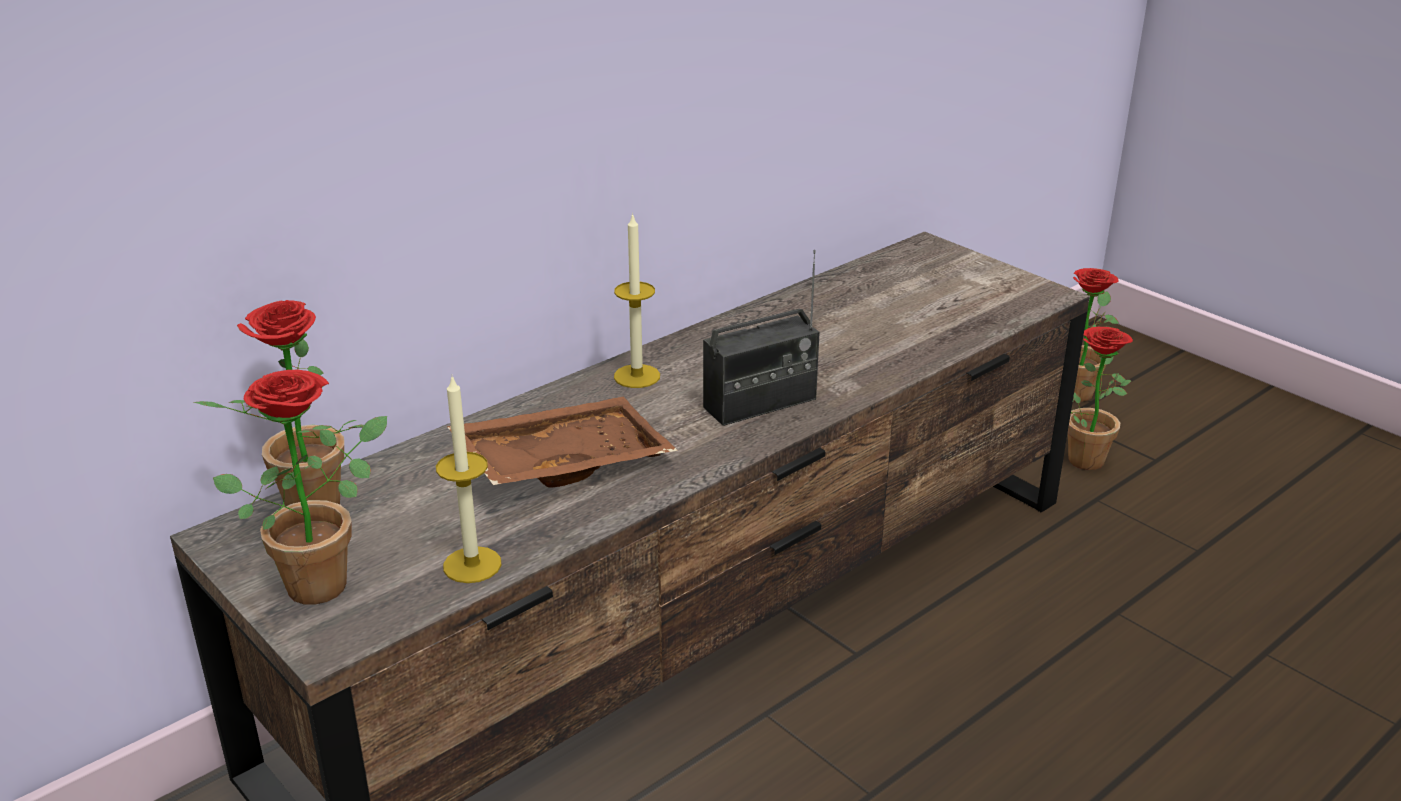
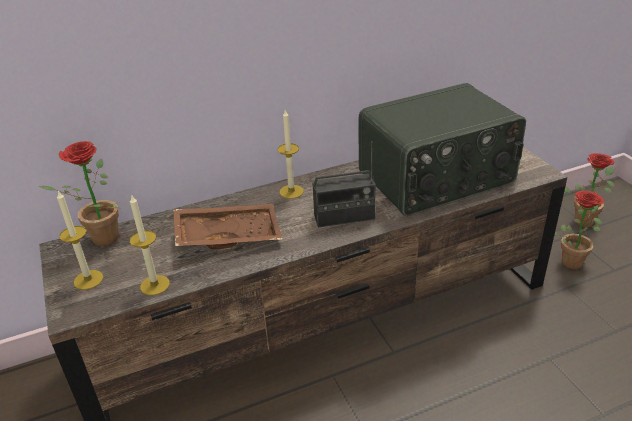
camera: 20 degrees right, 5 degrees up
(326, 579) = (88, 280): potted plant -> candle
(884, 324) = (437, 179): none -> radio

